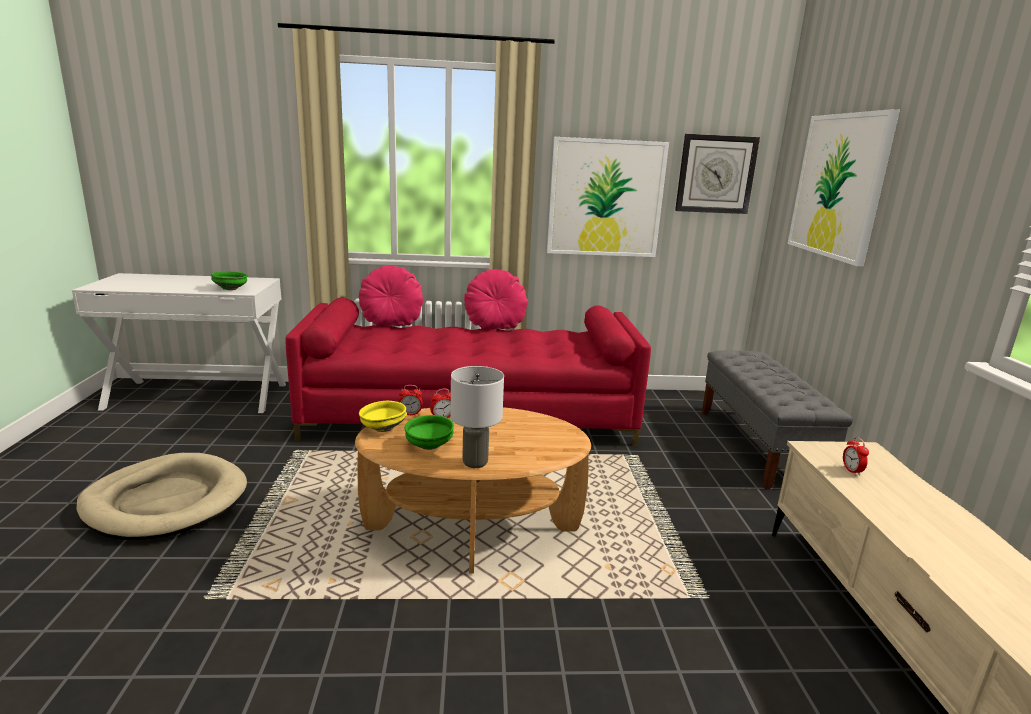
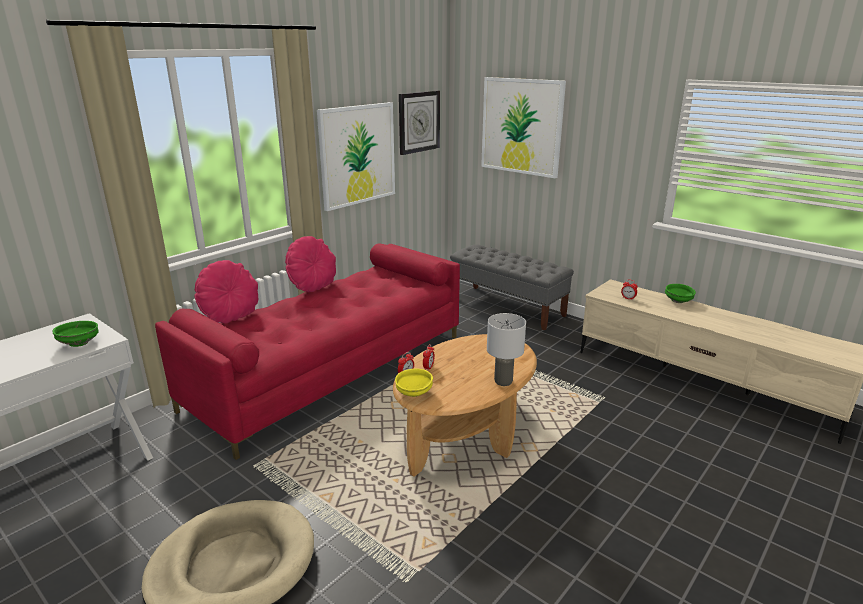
camera: 45 degrees left, 5 degrees up
(428, 446) = (461, 387): green bowl -> green bowl (678, 301)

